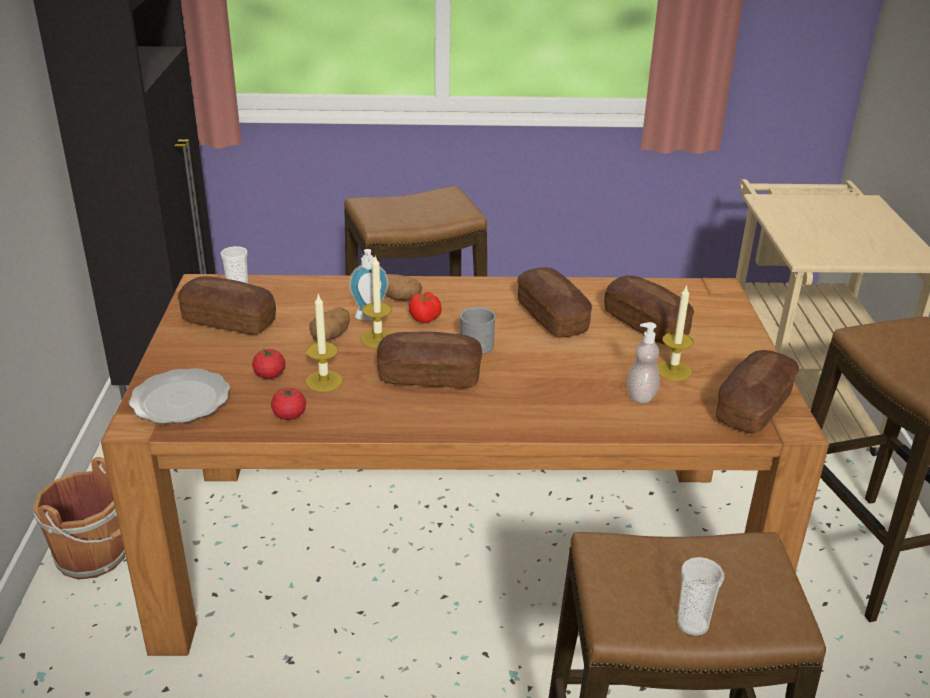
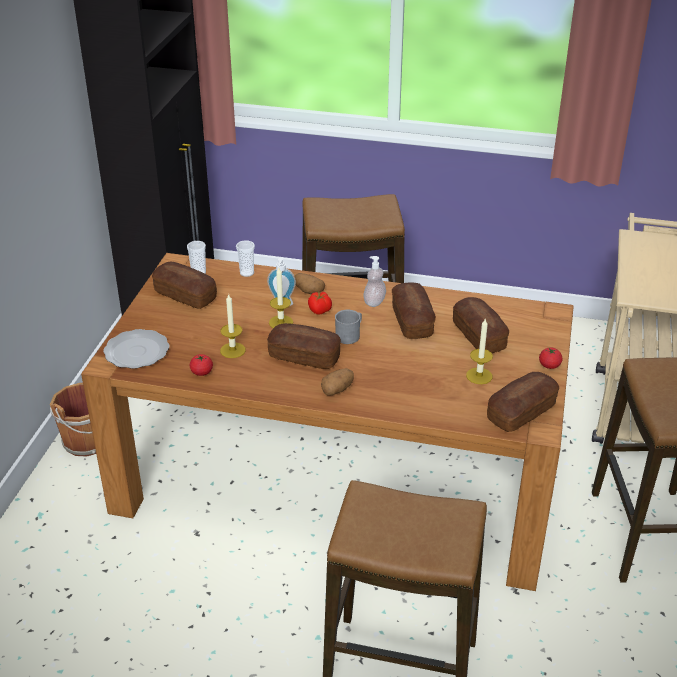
camera: 15 degrees right, 5 degrees up
(269, 375) = (199, 341): tomato -> tomato (549, 365)
(331, 336) = (249, 316): potato -> potato (337, 390)
(641, 396) = (445, 392): soap dispenser -> soap dispenser (374, 302)
(692, 624) = (396, 549): cup -> cup (247, 273)

